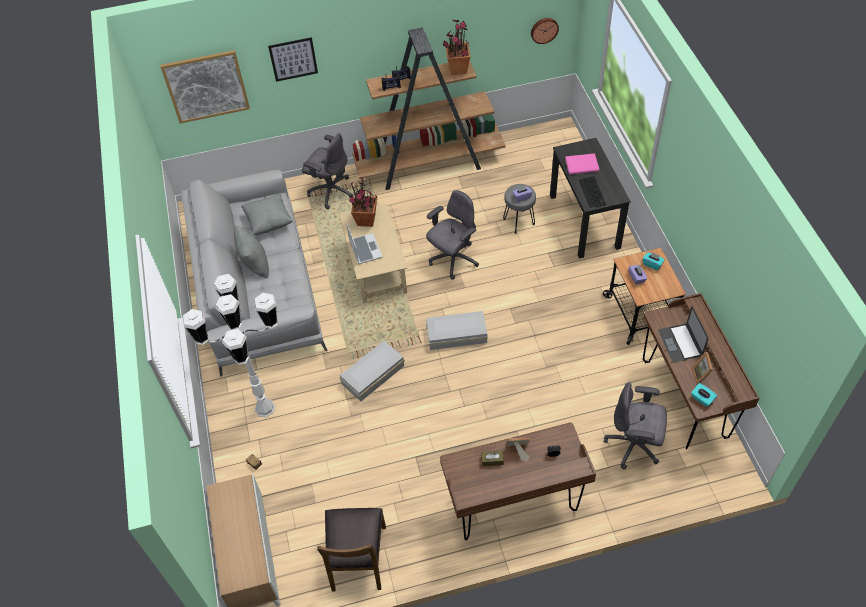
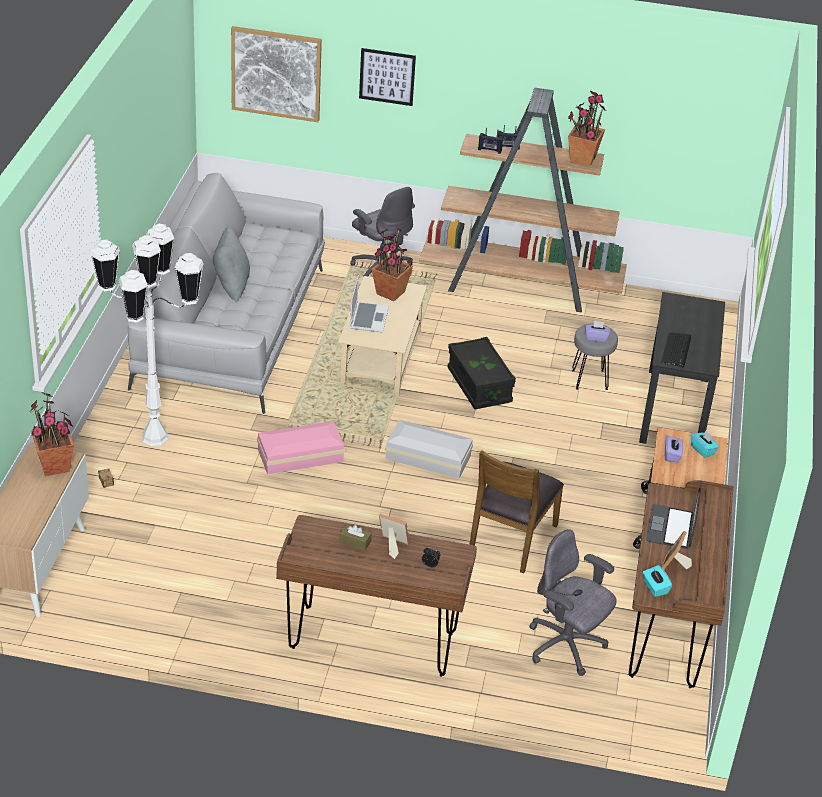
camera: 20 degrees right, 15 degrees down
(238, 497) = (55, 466): none -> potted plant
(269, 222) = (277, 253): grey pillow -> none
(357, 558) = (155, 612): brown chair -> brown chair (511, 538)
(372, 375) = (299, 455): white storage box -> pink storage box
(453, 259) = (479, 386): grey office chair -> black storage box
(544, 30) = (716, 155): wall clock -> none
(581, 165) = (685, 320): pink book -> none

